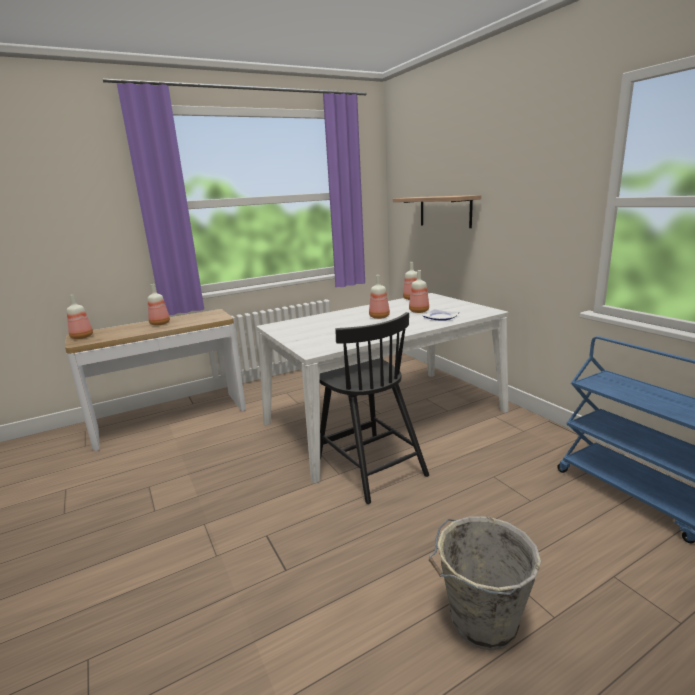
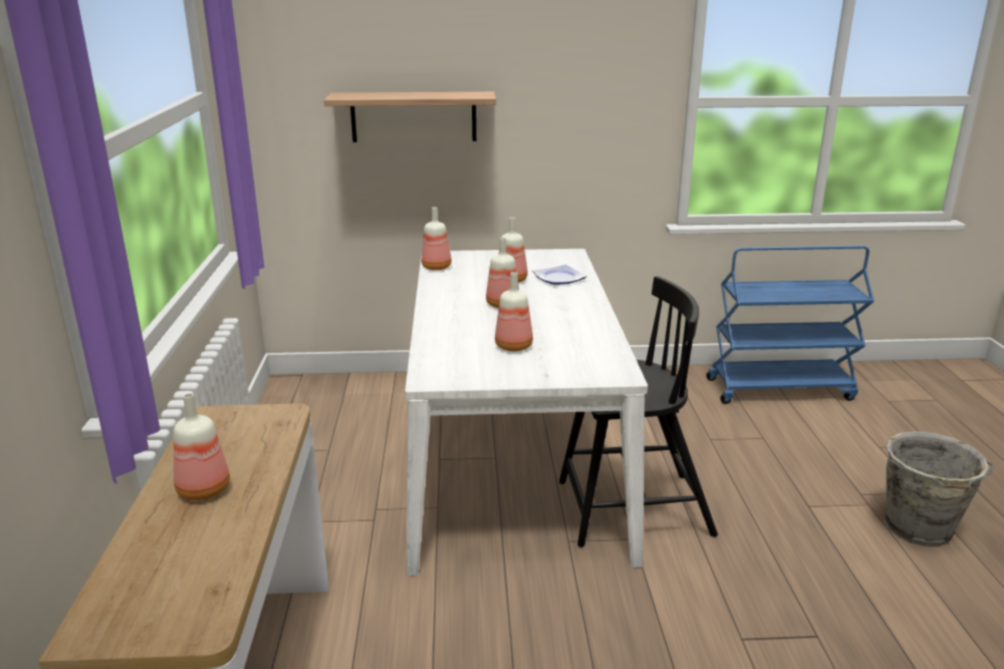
camera: 65 degrees left, 5 degrees up
(82, 337) = (141, 623): bottle -> bottle (515, 346)

